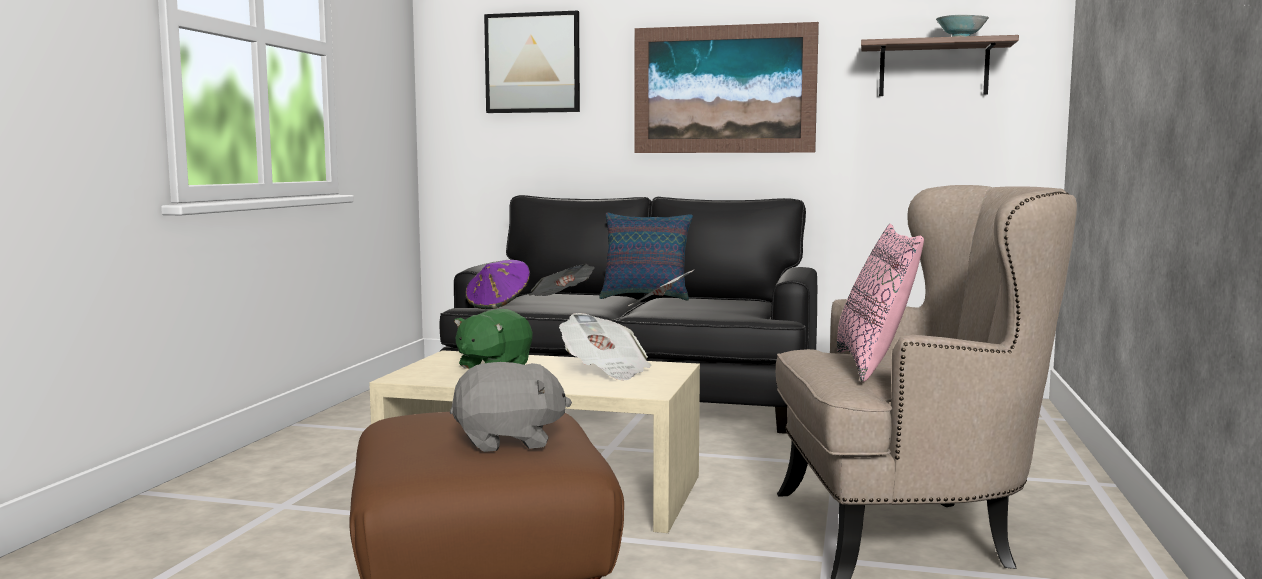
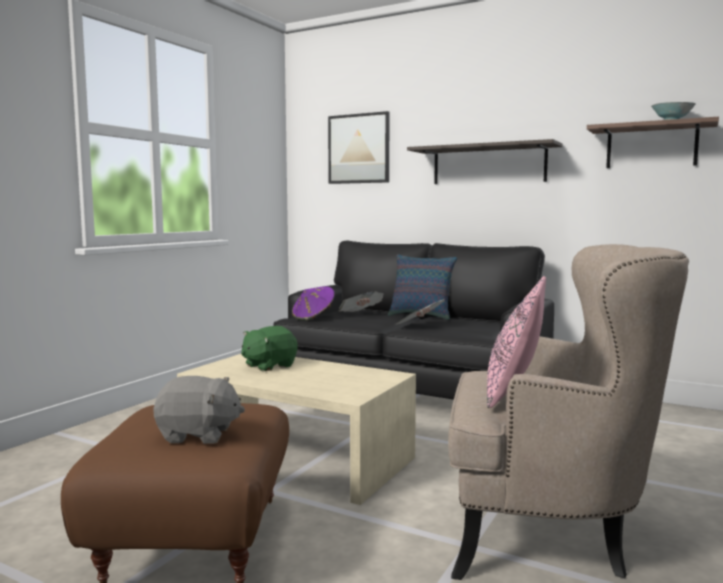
camera: 15 degrees right, 0 degrees up
(605, 371) = (340, 375): newspaper -> none
(724, 89) = (488, 165): picture -> shelf

